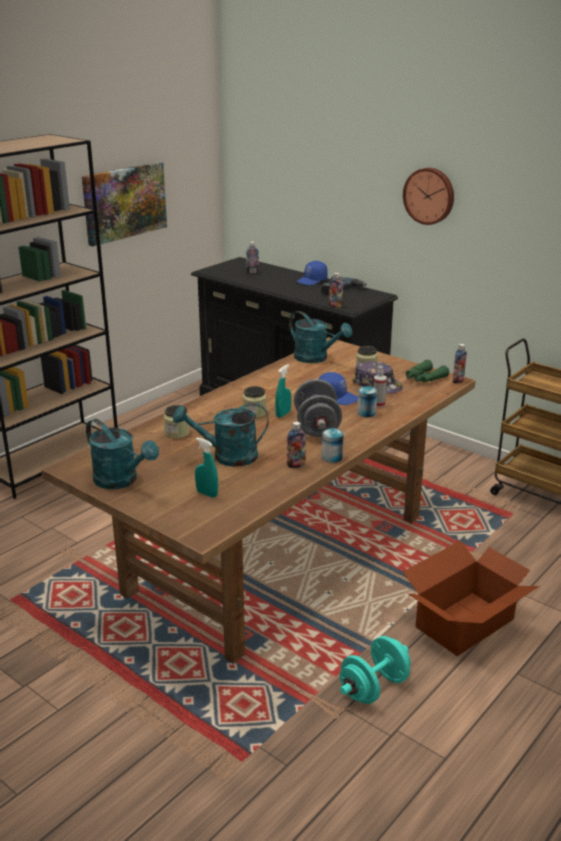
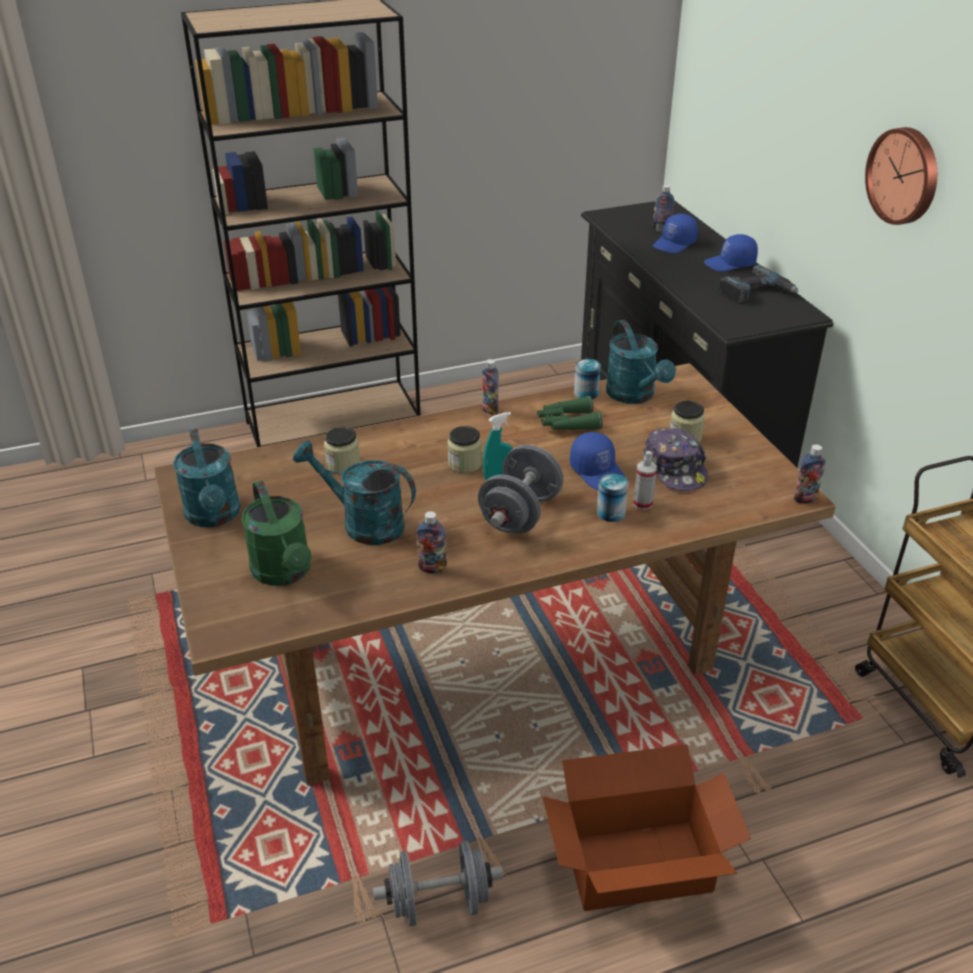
camera: 30 degrees right, 10 degrees up
(124, 202) = (494, 100): picture -> none
(207, 494) = (285, 573): turquoise spray bottle -> green watering can
(269, 277) = (675, 244): none -> blue cap
(332, 457) = (489, 573): can -> can (586, 393)
(335, 306) = (716, 319): bottle -> bottle (490, 410)
(374, 688) = (439, 902): turquoise dumbbell -> grey dumbbell
(424, 378) = (756, 478): green binoculars -> green binoculars (567, 423)

